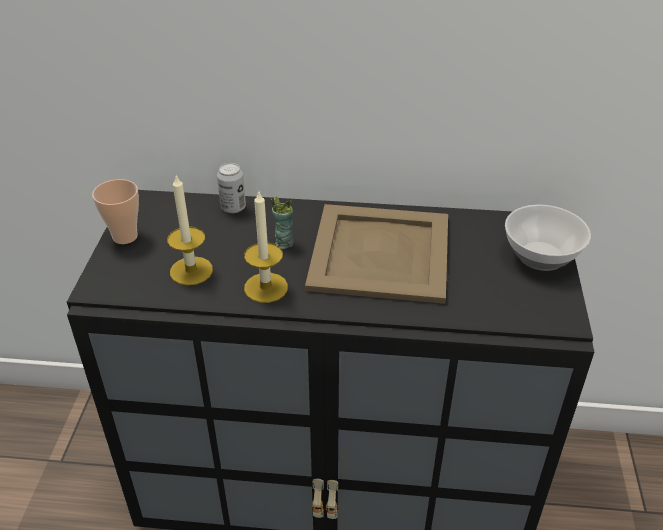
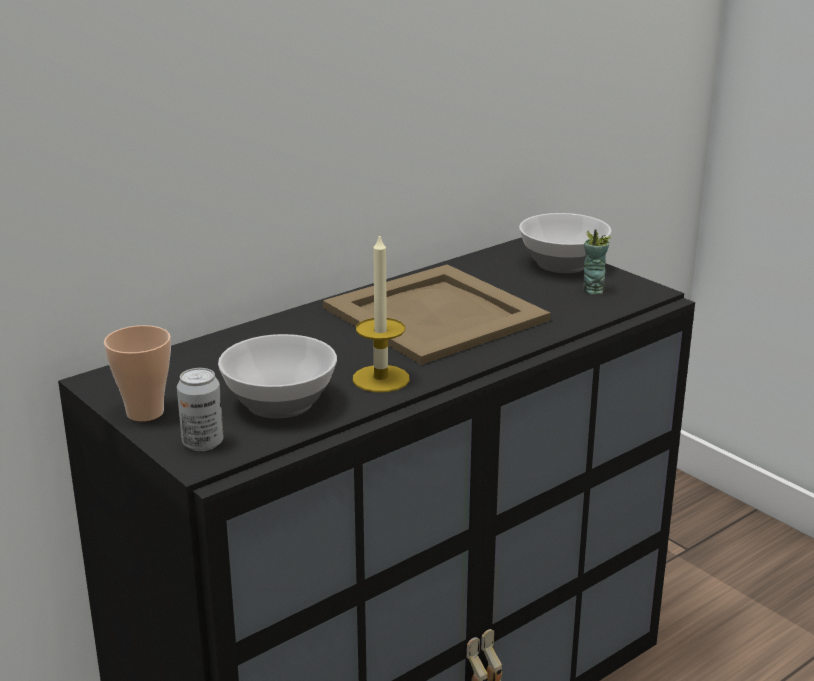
camera: 45 degrees left, 15 degrees down
(191, 271) = (280, 402): candle -> bowl
(233, 207) = (224, 343): can -> can (203, 443)
(284, 243) = (333, 344): cup -> cup (593, 290)

